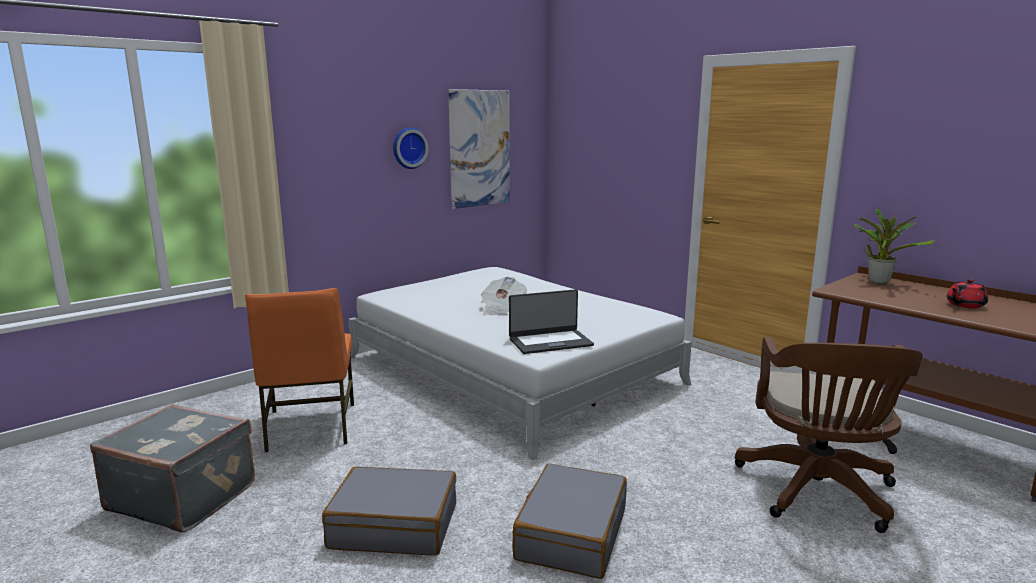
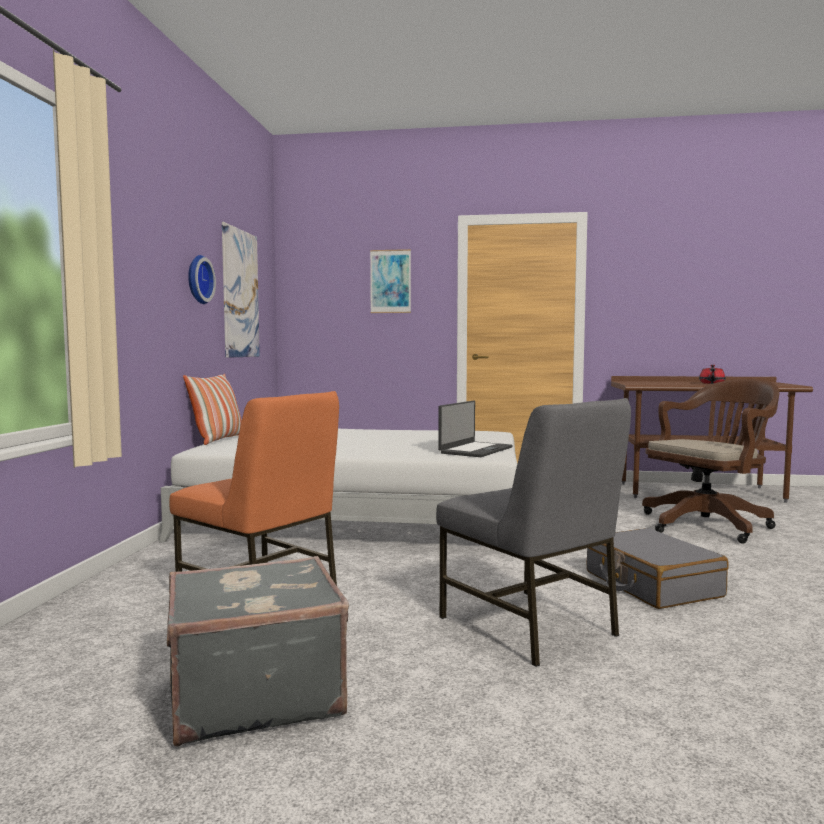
camera: 40 degrees left, 10 degrees down
(394, 526) = (530, 626): grey suitcase -> grey chair
(420, 282) = (218, 440): none -> pillow
(501, 309) = (370, 441): newspaper -> none
(636, 130) = (390, 281): none -> picture
(818, 493) = (709, 524): brown office chair -> brown office chair turned 90 degrees counterclockwise
(878, 281) = (638, 381): potted plant -> none

